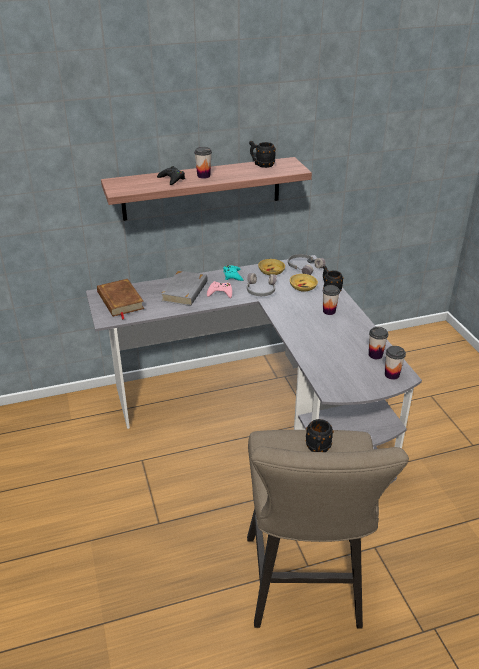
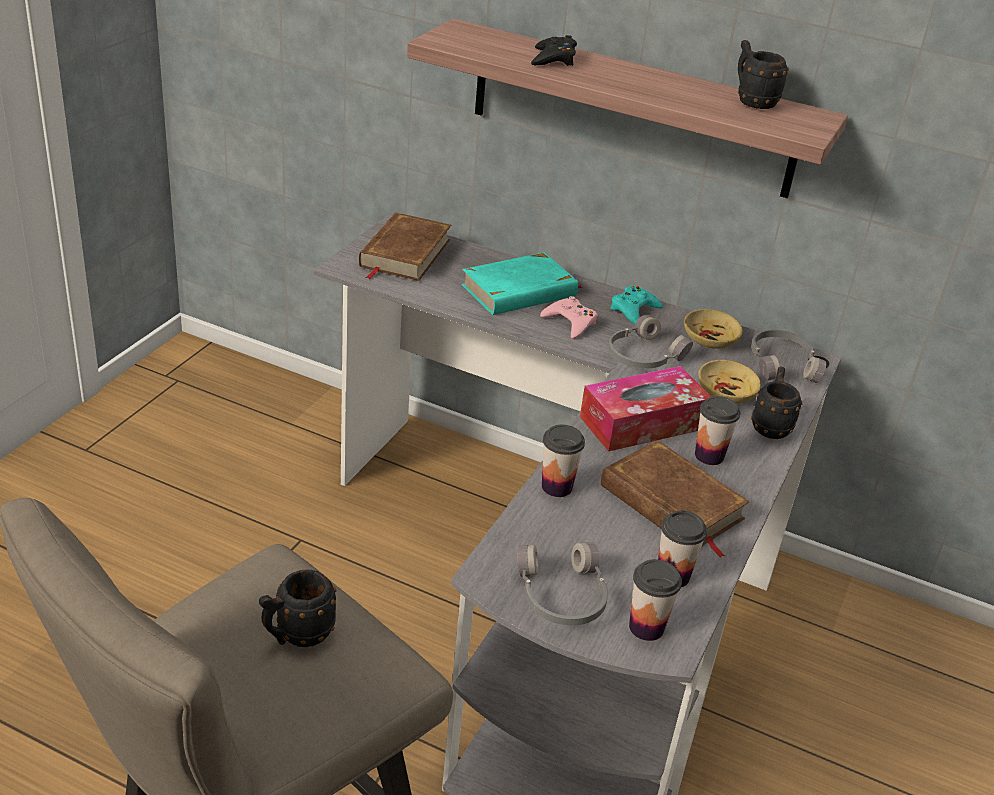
camera: 40 degrees right, 0 degrees up
(185, 291) = (519, 291): grey book -> turquoise book
(203, 176) = (614, 75): cup -> cup (556, 487)
(295, 313) = (642, 423): none -> tissue box
(342, 333) = (671, 503): none -> brown book
(358, 383) = (560, 596): none -> grey headphones

